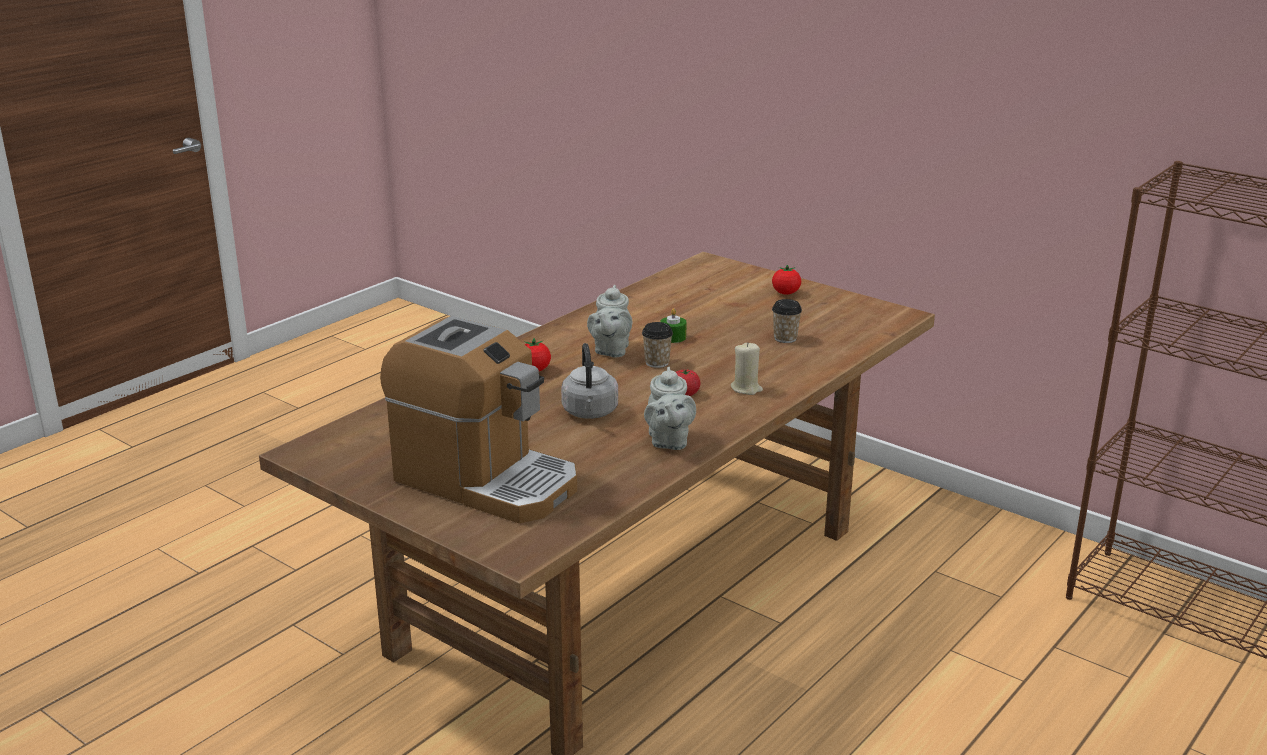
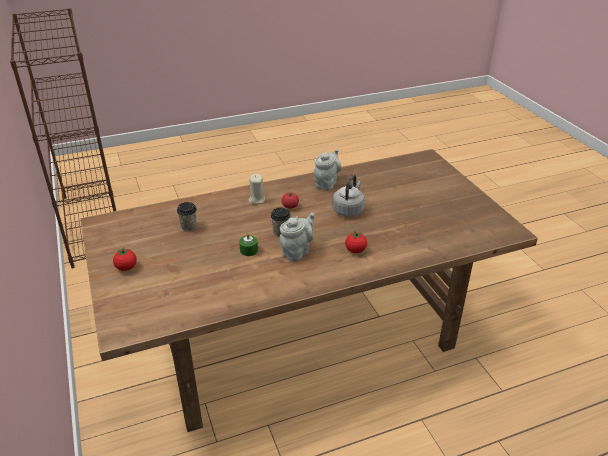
camera: 150 degrees left, 10 degrees up
(486, 480) = (424, 189): coffee machine -> none

